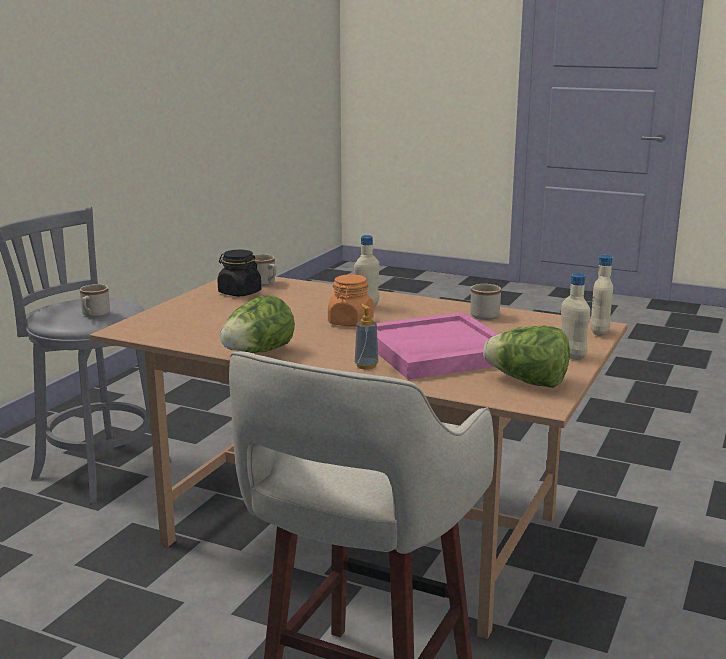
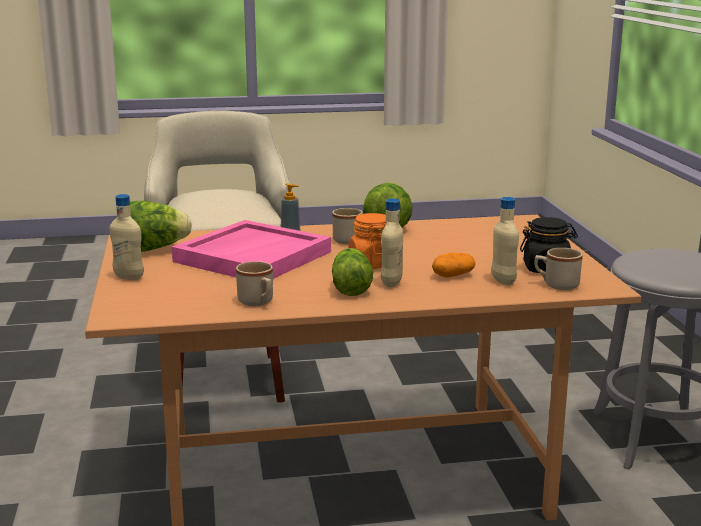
camera: 145 degrees right, 0 degrees up
(94, 315) = (648, 258): beige mug -> beige mug (345, 239)
(313, 302) = (453, 275): none -> potato
(400, 310) = (351, 286): none -> lettuce
(599, 332) = (113, 309): beige bottle -> beige bottle (503, 281)

